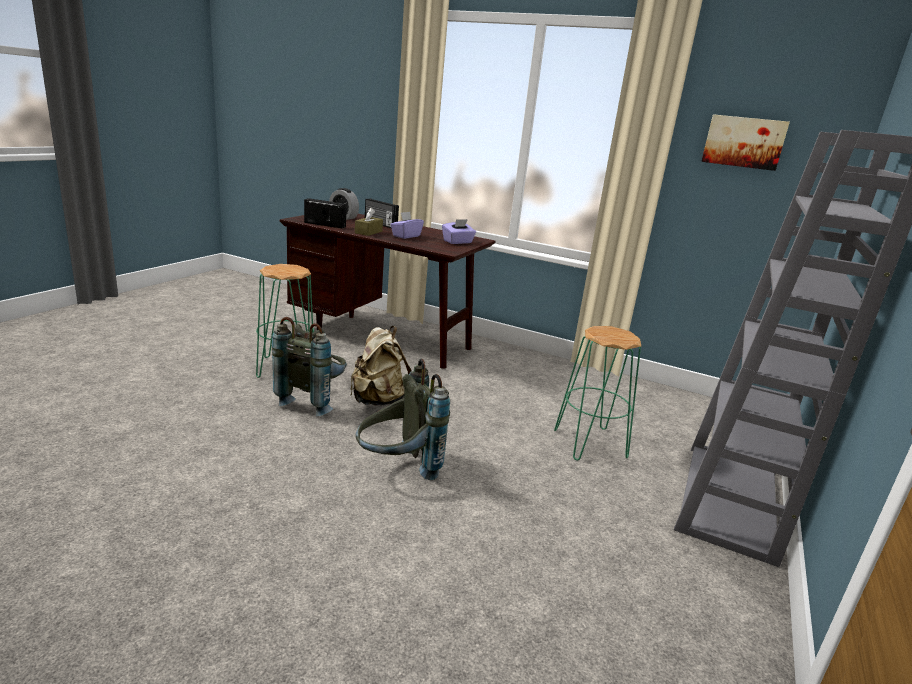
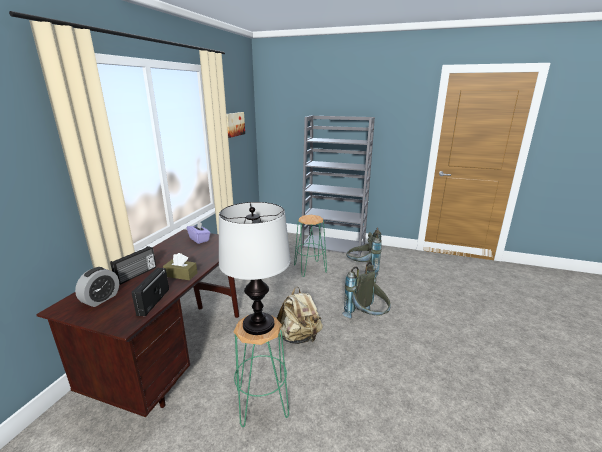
camera: 95 degrees left, 0 degrees up
(287, 269) = (258, 324): none -> table lamp
(313, 400) = (312, 369): grey backpack -> grey backpack (363, 270)
(406, 236) = (188, 258): purple tissue box -> none

